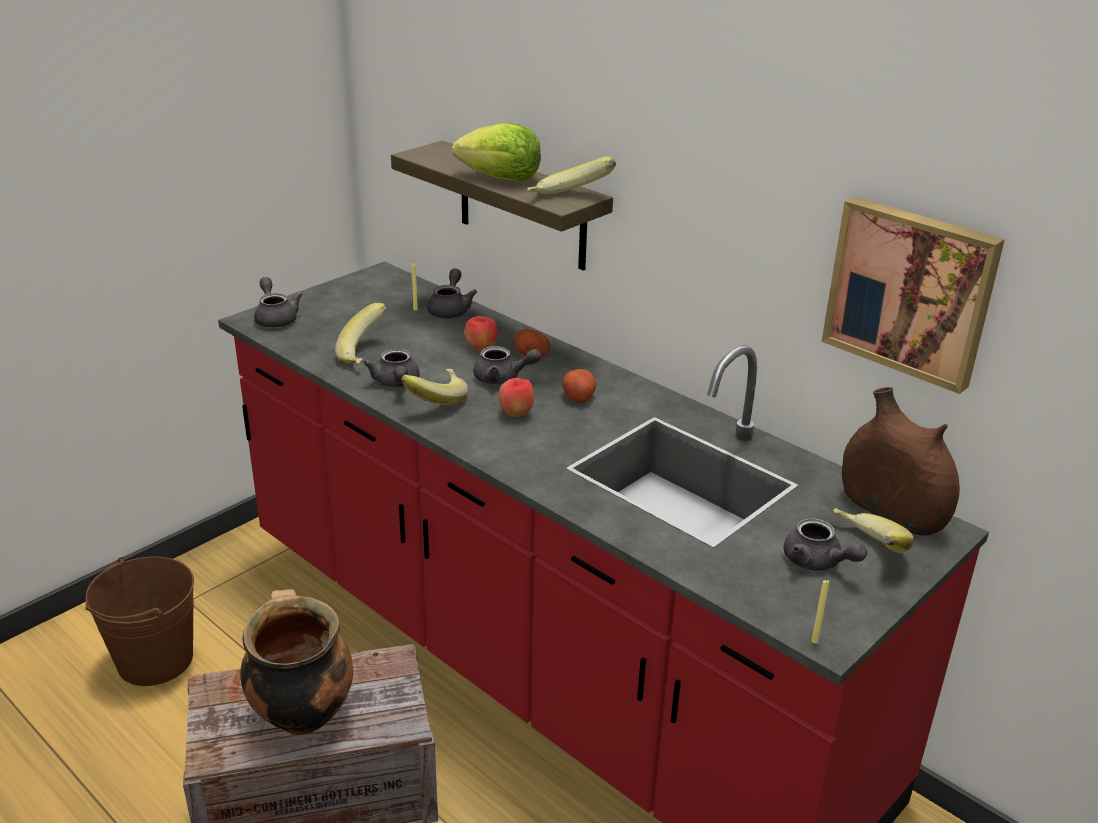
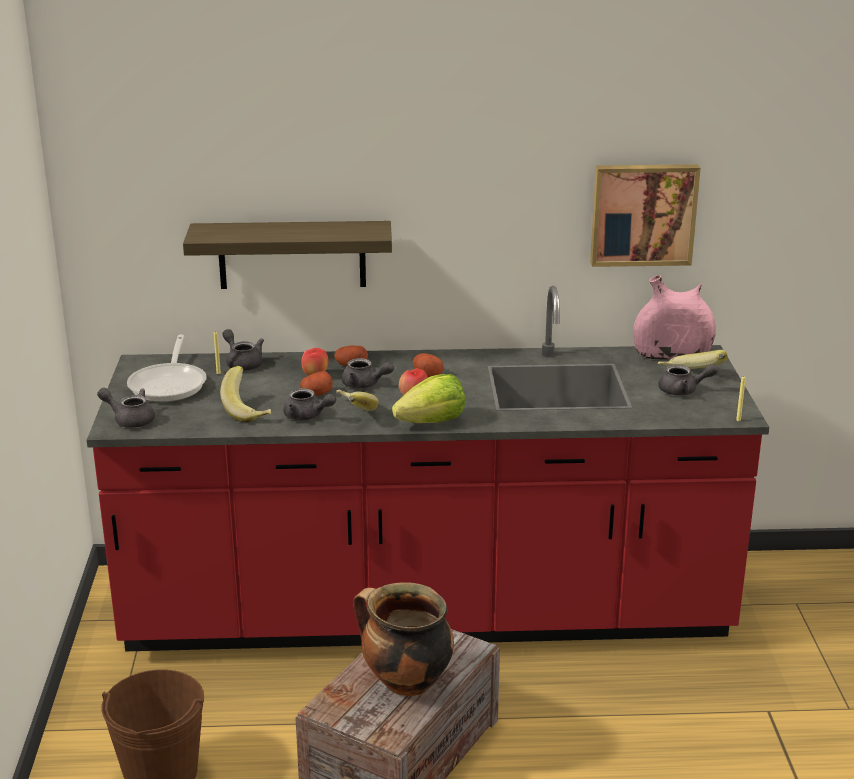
camera: 45 degrees left, 5 degrees down
(362, 302) = (170, 384): none -> frying pan
(447, 366) = (317, 394): none -> potato
(500, 178) = (299, 232): lettuce -> lettuce (432, 422)
(503, 378) = (365, 385): grey teapot -> grey teapot turned 60 degrees clockwise
(569, 199) = (372, 230): banana -> none
(891, 512) = (672, 355): brown vase -> pink vase

